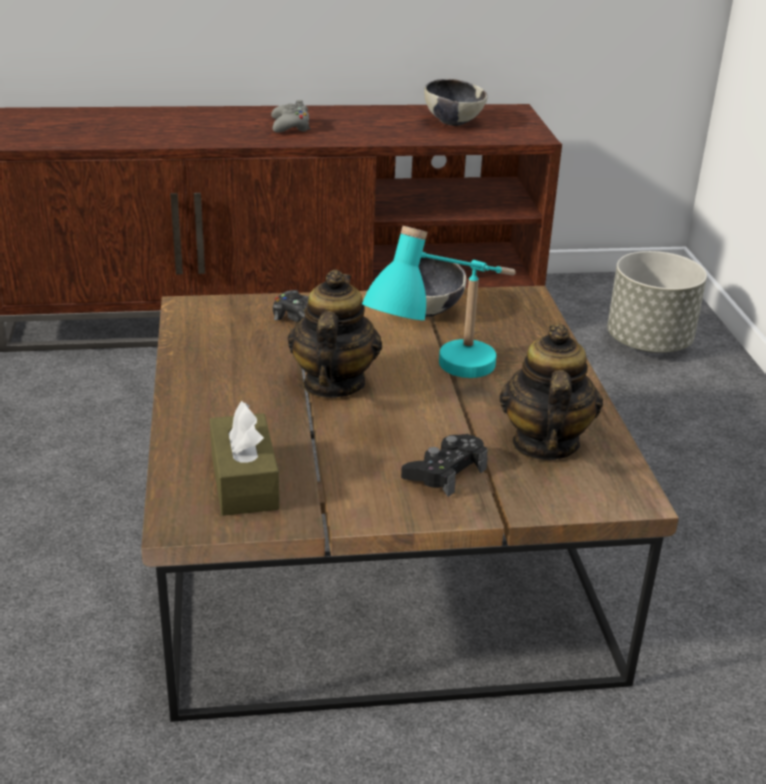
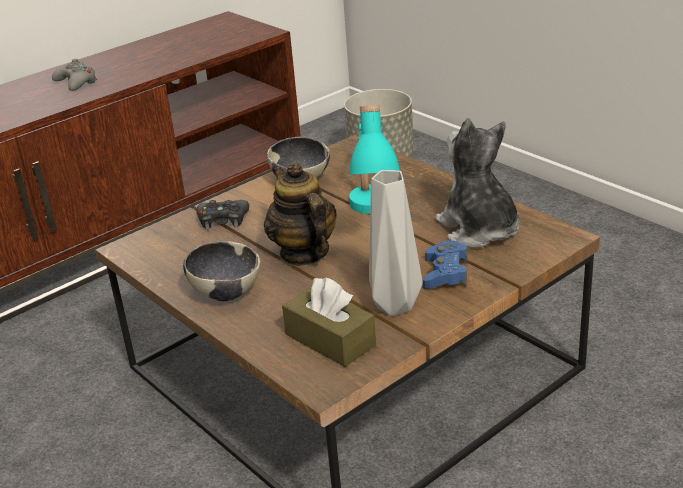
camera: 30 degrees left, 0 degrees up
(348, 482) = (396, 307): none -> grey vase
(445, 472) = (445, 273): black game controller -> blue game controller
(453, 122) = (194, 40): bowl -> bowl (226, 292)
(544, 443) = (479, 230): teapot -> plush toy

